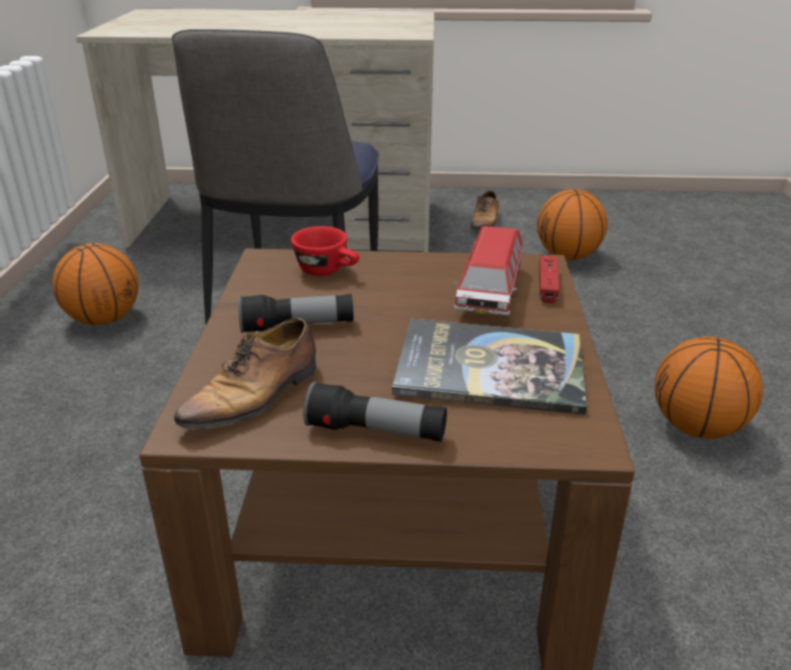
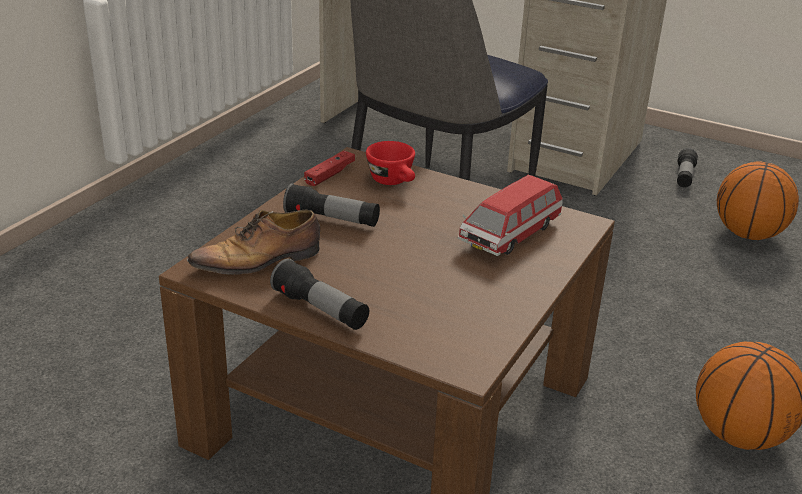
camera: 25 degrees right, 0 degrees up
(104, 319) = (269, 181): basketball -> none
(484, 222) = (684, 177): shoe -> flashlight
(490, 367) = (448, 292): book -> none
(547, 286) = (567, 243): red game controller -> red game controller (330, 174)

